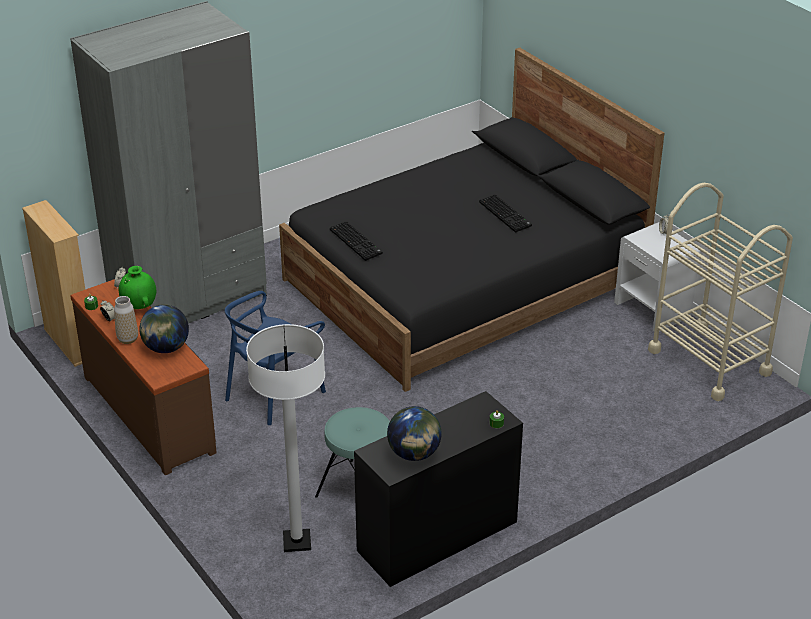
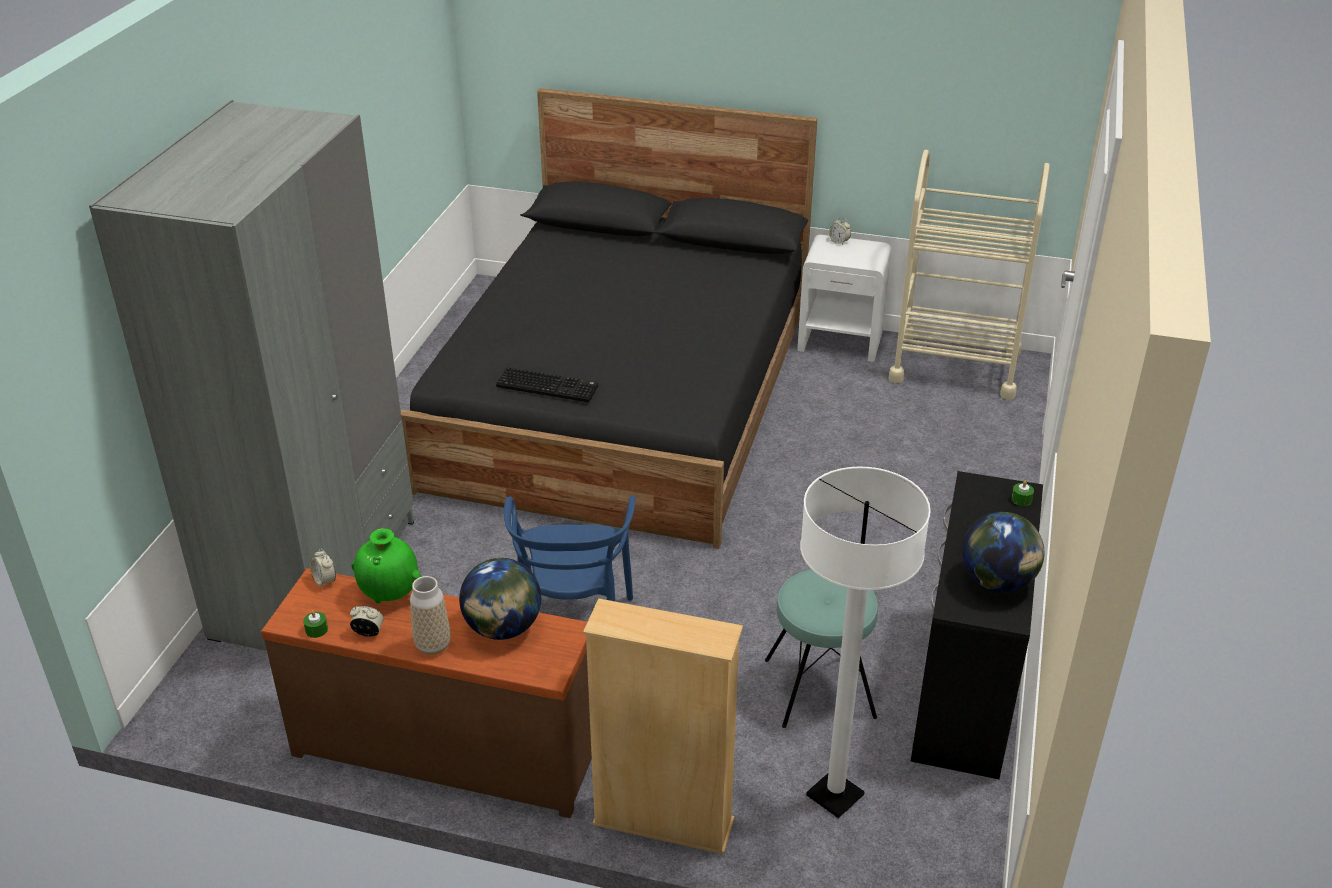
camera: 40 degrees left, 0 degrees up
(70, 343) = (211, 721): beige bookcase -> beige bookcase (663, 822)
(506, 214) = (669, 286): keyboard -> none

